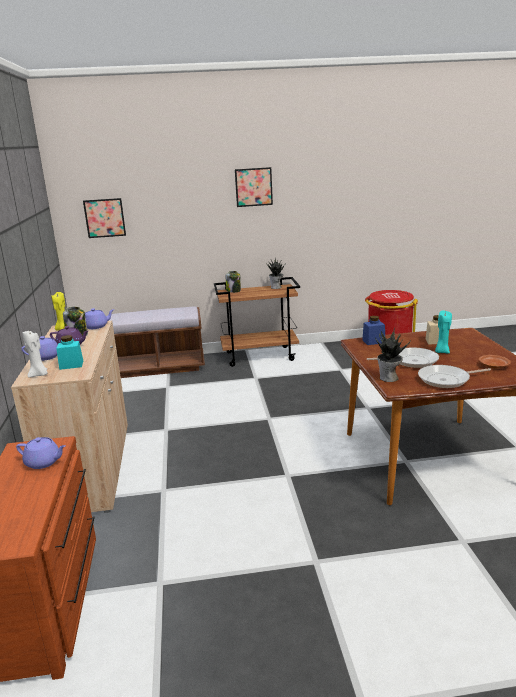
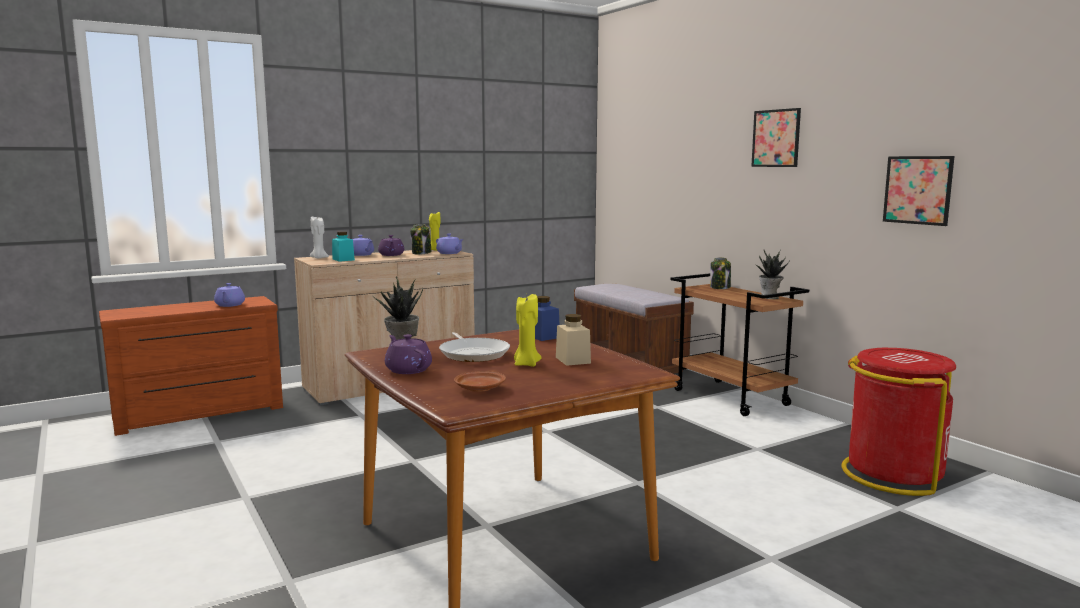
camera: 65 degrees right, 10 degrees down
(104, 218) = (631, 168): picture -> picture (917, 190)
(442, 351) = (526, 364): turquoise candle -> yellow candle
(446, 380) = (408, 370): frying pan -> purple teapot

